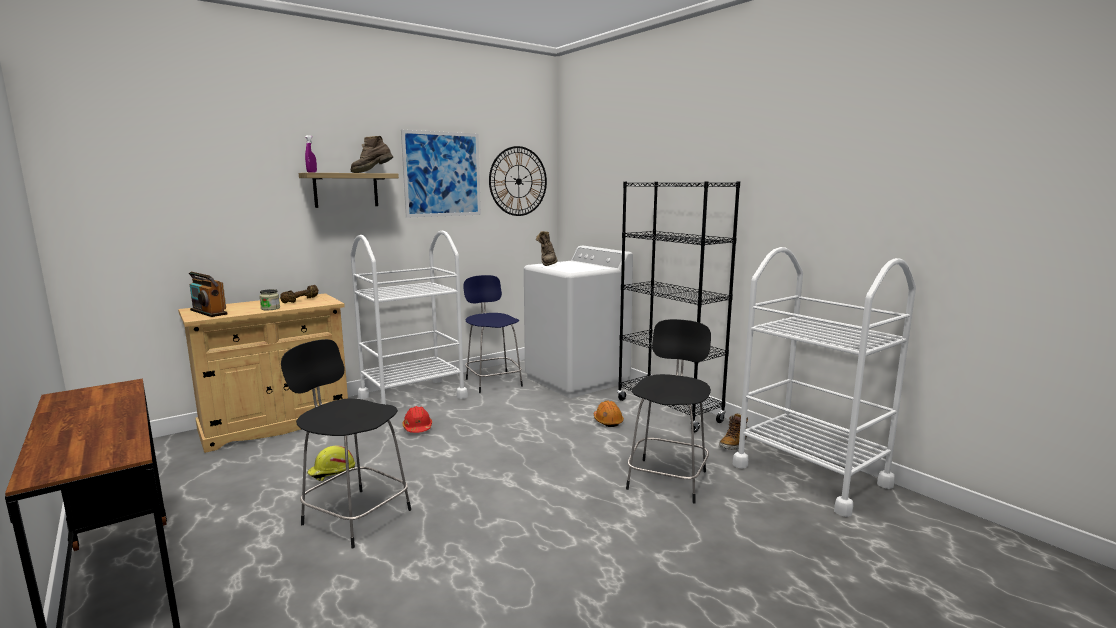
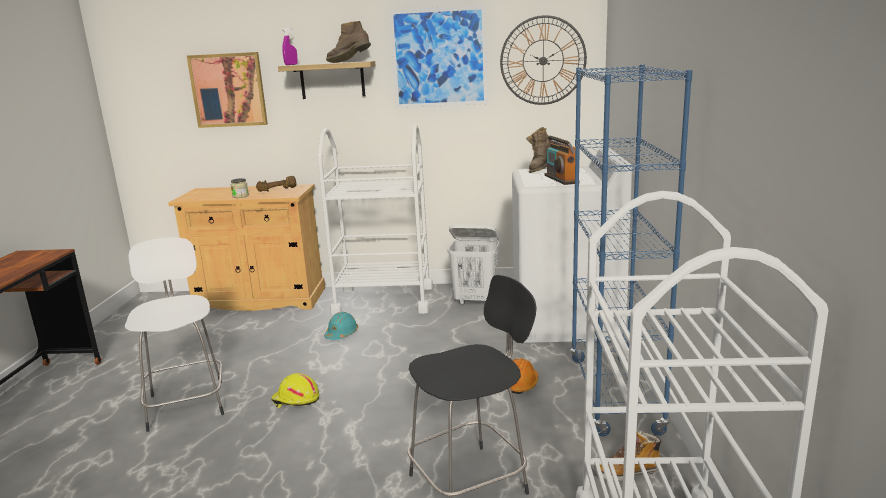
camera: 40 degrees right, 5 degrees up
(208, 312) = (200, 194): radio -> radio (561, 179)
(228, 196) = (228, 90): none -> picture
(331, 472) = (229, 357): yellow hard hat -> yellow hard hat (295, 400)
(354, 516) = (186, 403): black stool -> white stool
(417, 428) = (341, 334): red hard hat -> turquoise hard hat
(493, 382) = (476, 301): blue stool -> white laundry basket
(668, 411) = (614, 395): black bookcase -> blue bookcase

